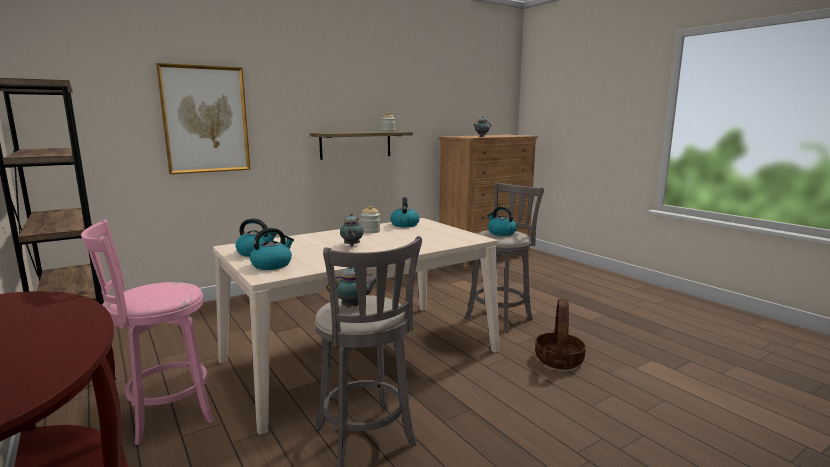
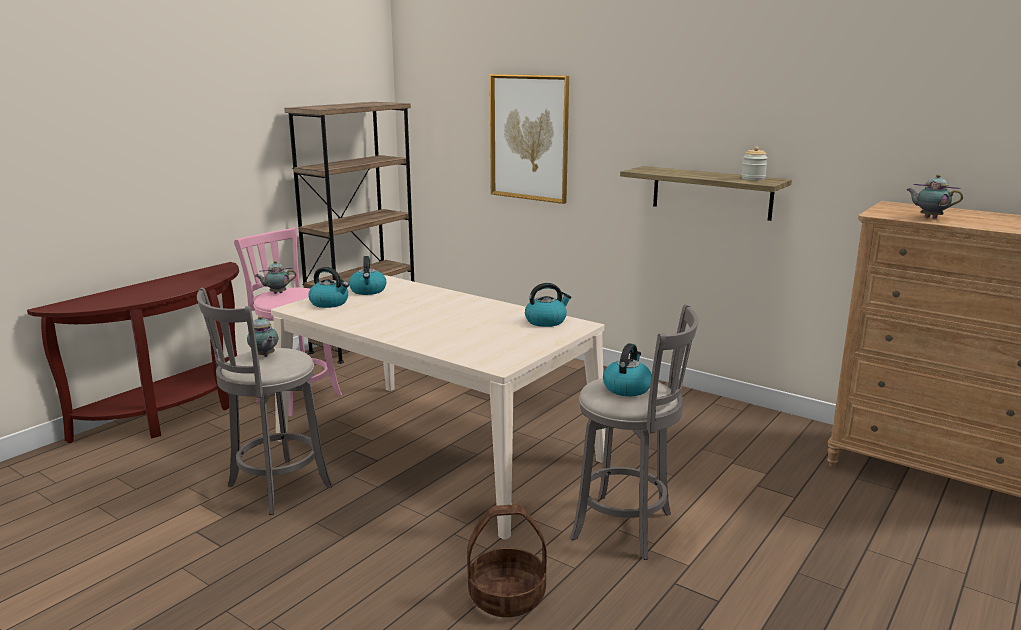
camera: 70 degrees right, 5 degrees up
(351, 246) = (416, 316): teapot -> teapot (276, 293)
(370, 231) = (492, 312): jar -> none

